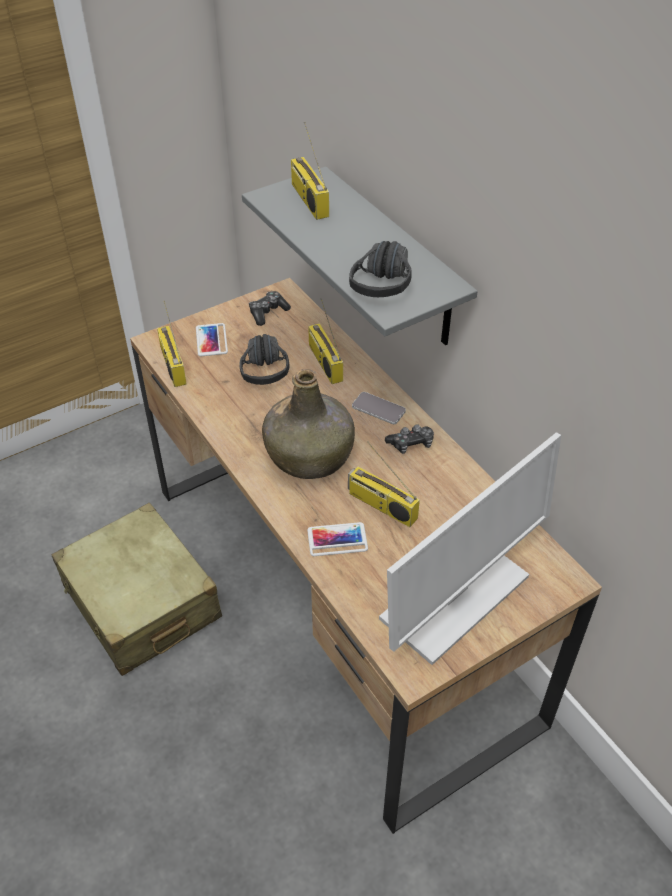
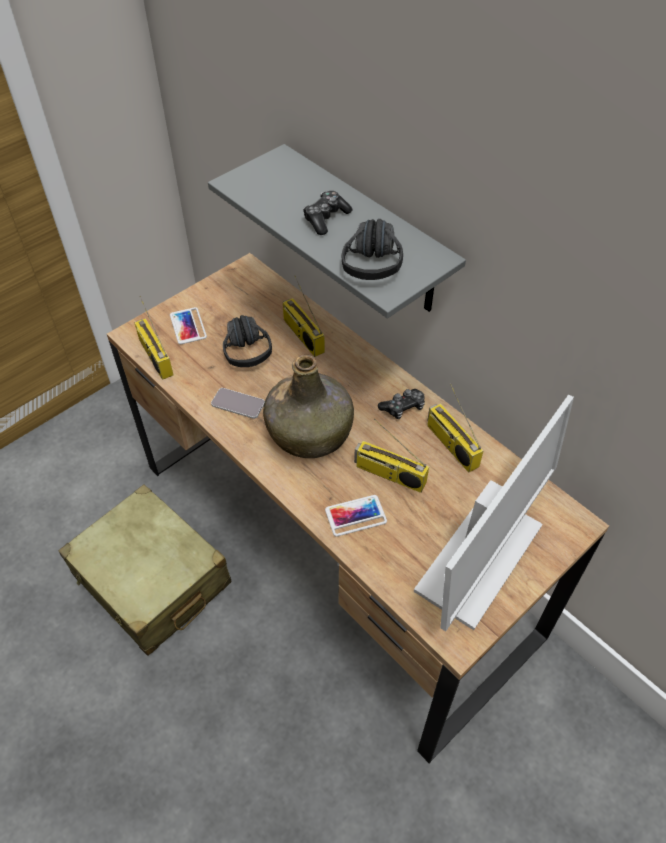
camera: 10 degrees left, 5 degrees up
(268, 313) = (237, 291): game controller -> game controller (326, 218)
(308, 199) = (276, 181): radio -> radio (450, 445)
(378, 409) = (364, 376): phone -> phone (238, 404)

